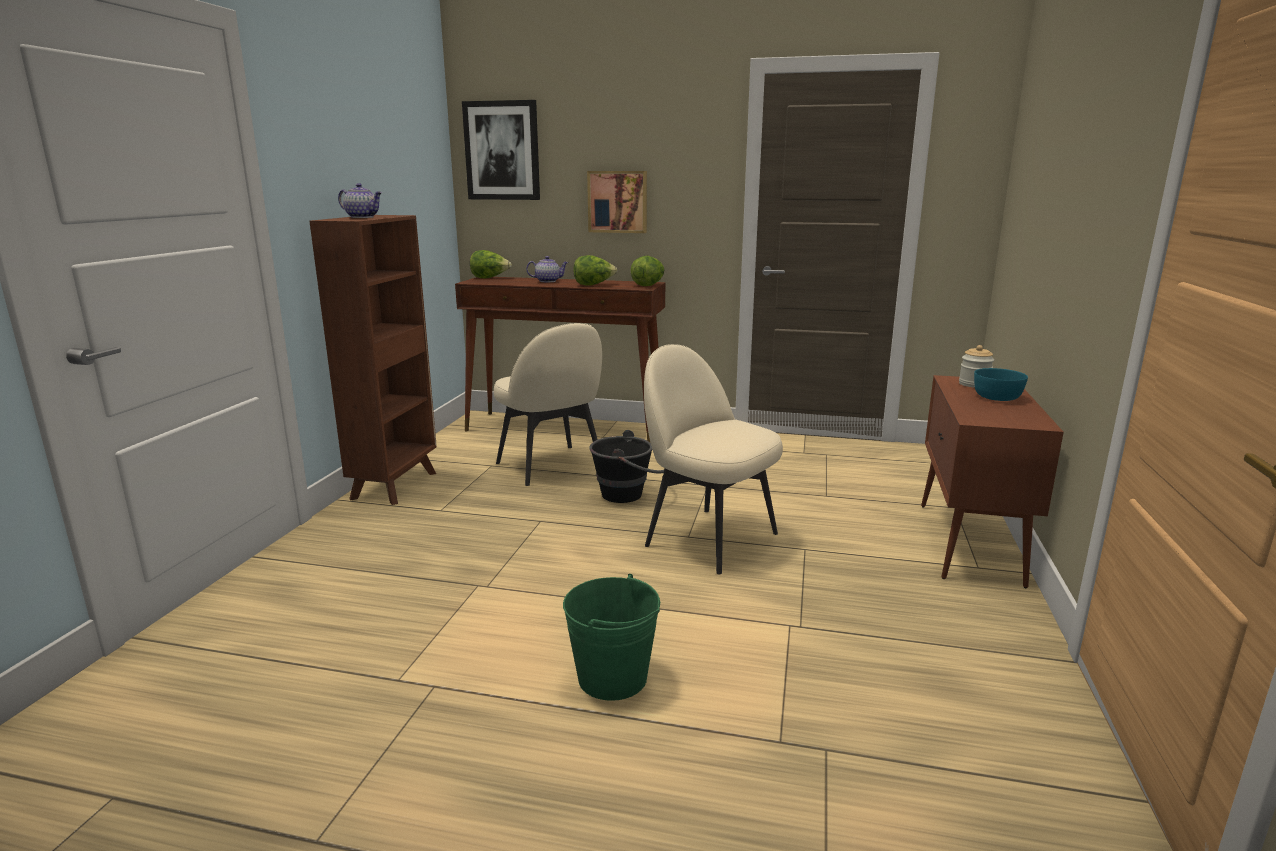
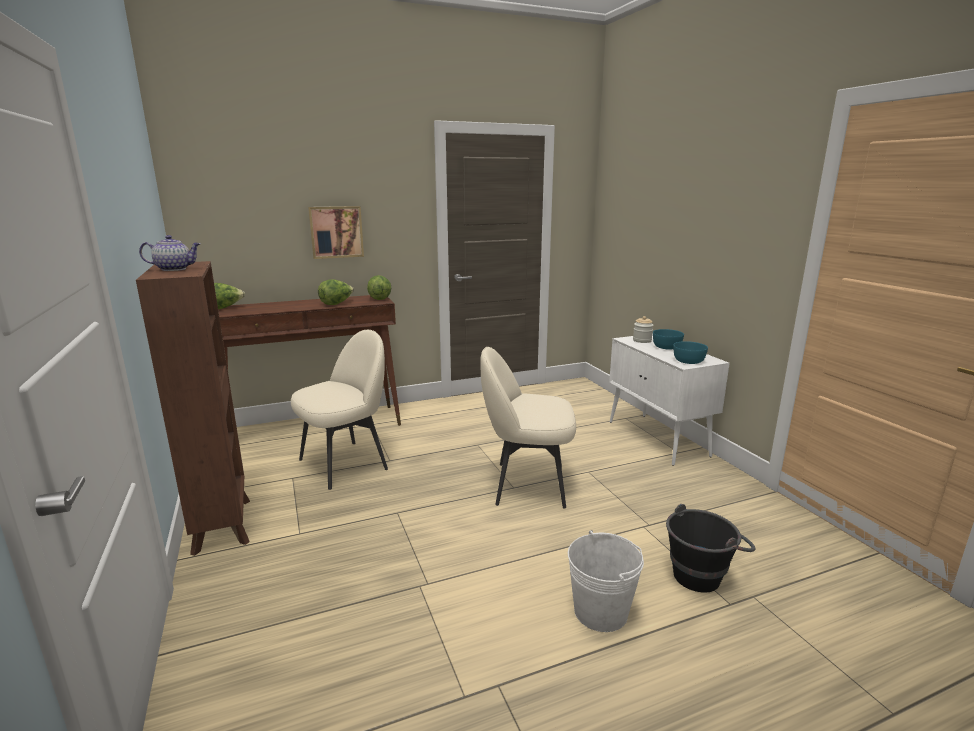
camera: 35 degrees left, 0 degrees up
(502, 151) = (218, 190): picture -> none
(548, 281) = (287, 304): teapot -> none
(551, 466) = (345, 463): beige chair -> beige chair turned 60 degrees counterclockwise
(612, 678) = (600, 612): green bucket -> white bucket
(630, 495) = (436, 468): black bucket -> black bucket (703, 573)
(969, 543) = (658, 439): brown cabinet -> white cabinet
(993, 417) = (689, 361): none -> turquoise bowl

